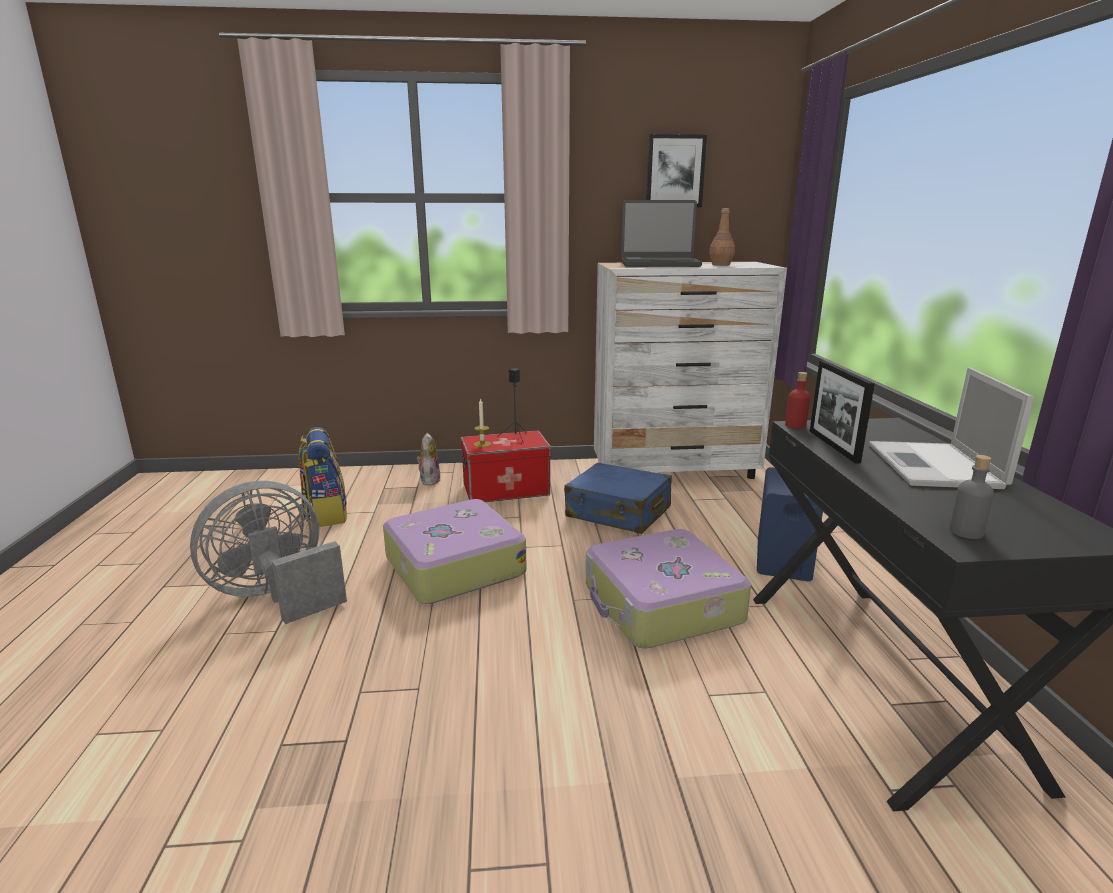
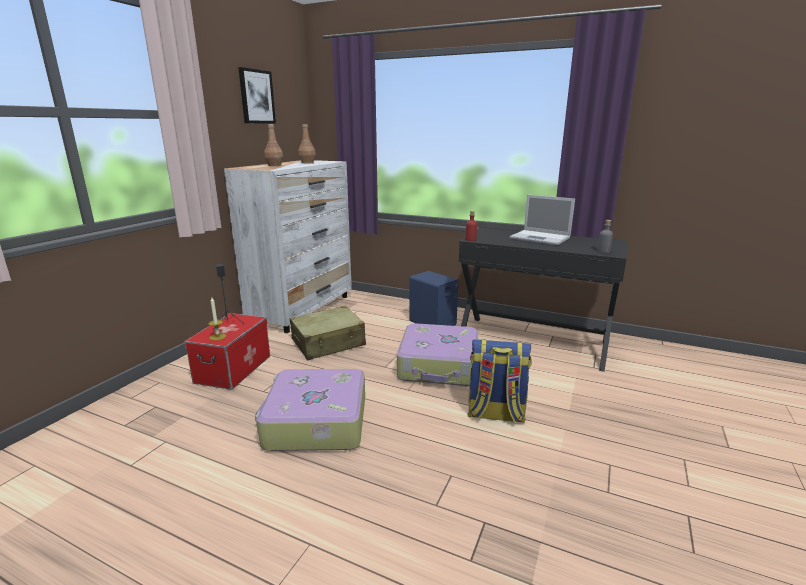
camera: 60 degrees left, 0 degrees up
(276, 596) = (247, 535): grey fan -> none
(326, 514) = (120, 473): backpack -> backpack (495, 414)
(429, 480) = (153, 397): plush toy -> none
(618, 512) = (328, 343): blue suitcase -> beige suitcase
(659, 264) = (274, 165): laptop -> brown bottle
(833, 446) = (504, 242): picture frame -> none

